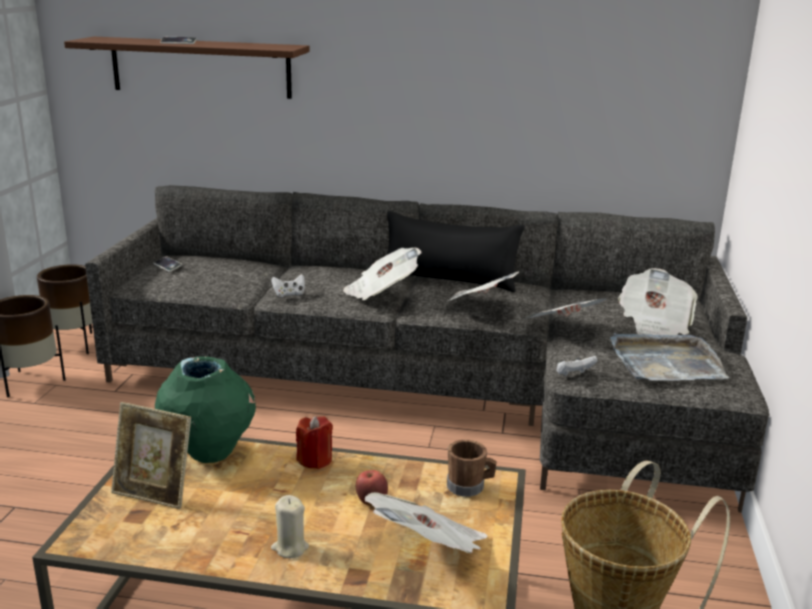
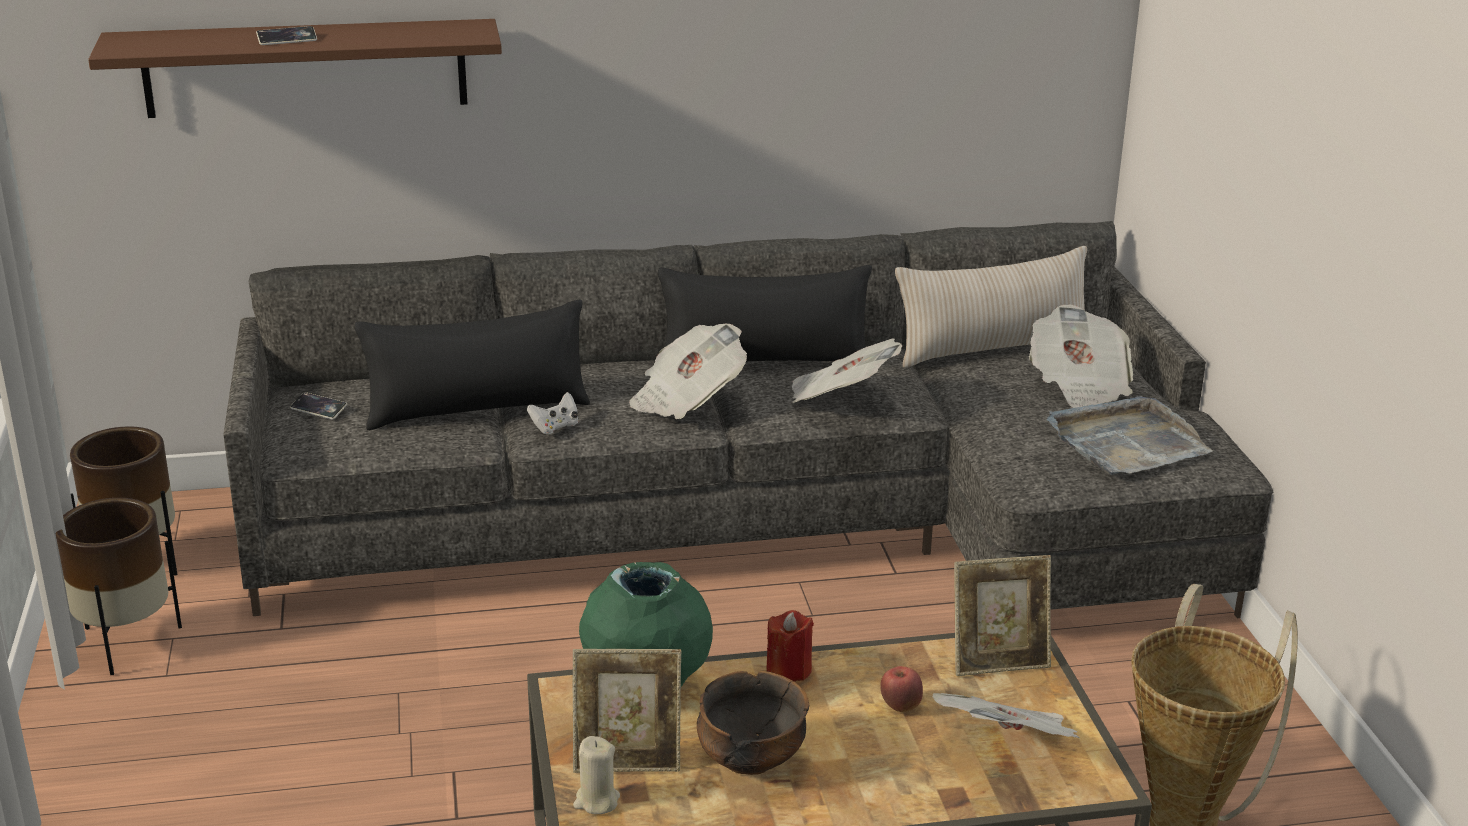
camera: 20 degrees left, 5 degrees up
(233, 513) = (750, 760): none -> bowl
(254, 279) = (478, 410): none -> black pillow
(290, 547) = (852, 784): beige candle -> beige candle (596, 801)
(469, 487) = (998, 661): brown mug -> picture frame
(561, 329) = (968, 414): newspaper -> none
(574, 375) = (1028, 483): white game controller -> none
(608, 296) = (992, 349): none -> beige pillow

